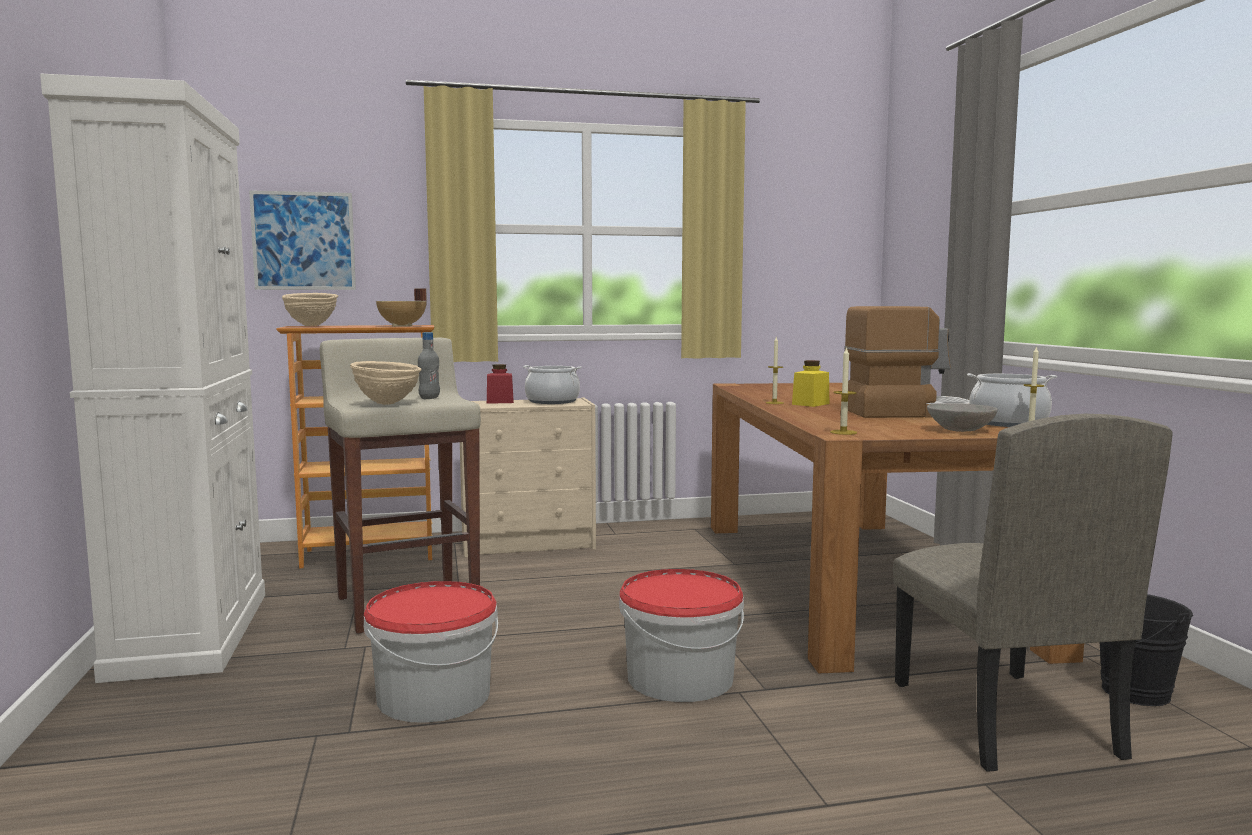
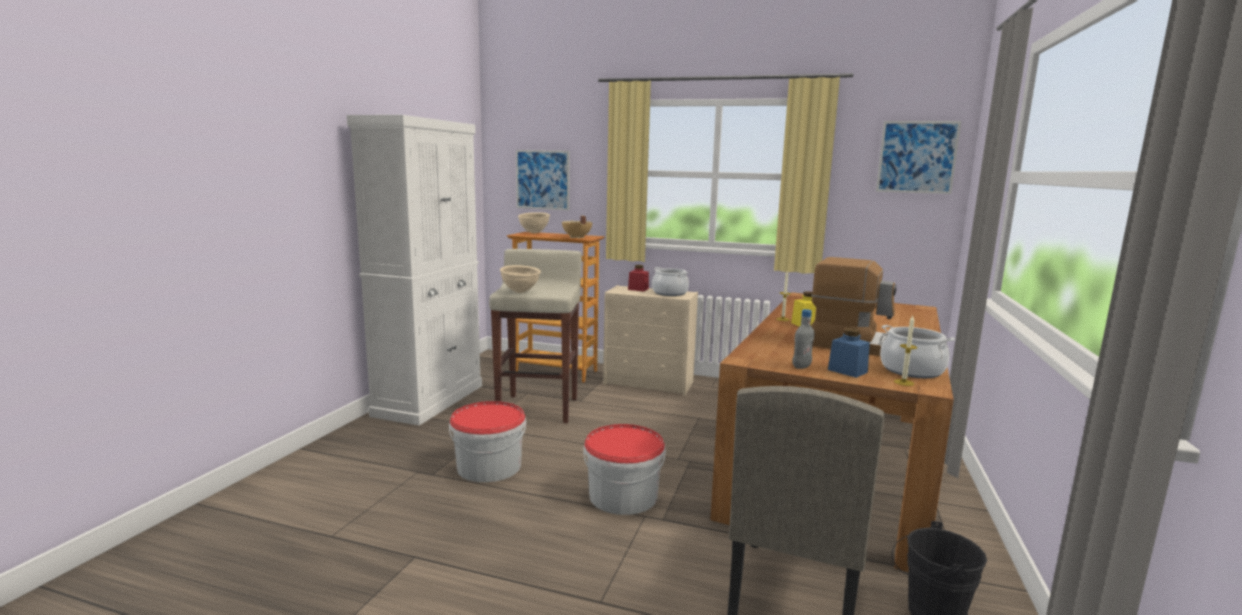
camera: 30 degrees right, 5 degrees up
(429, 398) = (552, 289): grey bottle -> grey bottle (801, 366)
(828, 206) = (917, 157): none -> picture
(843, 432) = (750, 357): candle -> none
(960, 430) = (847, 371): grey bowl -> blue jar

